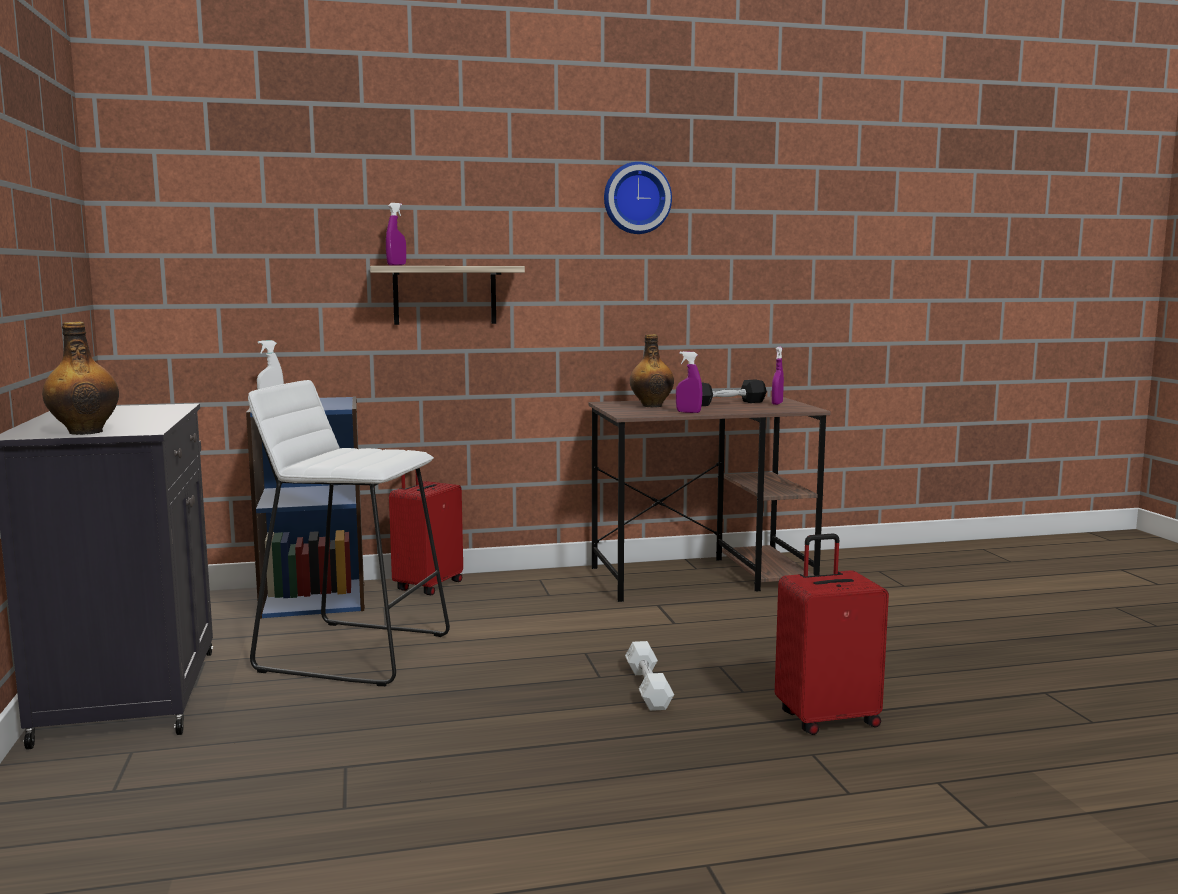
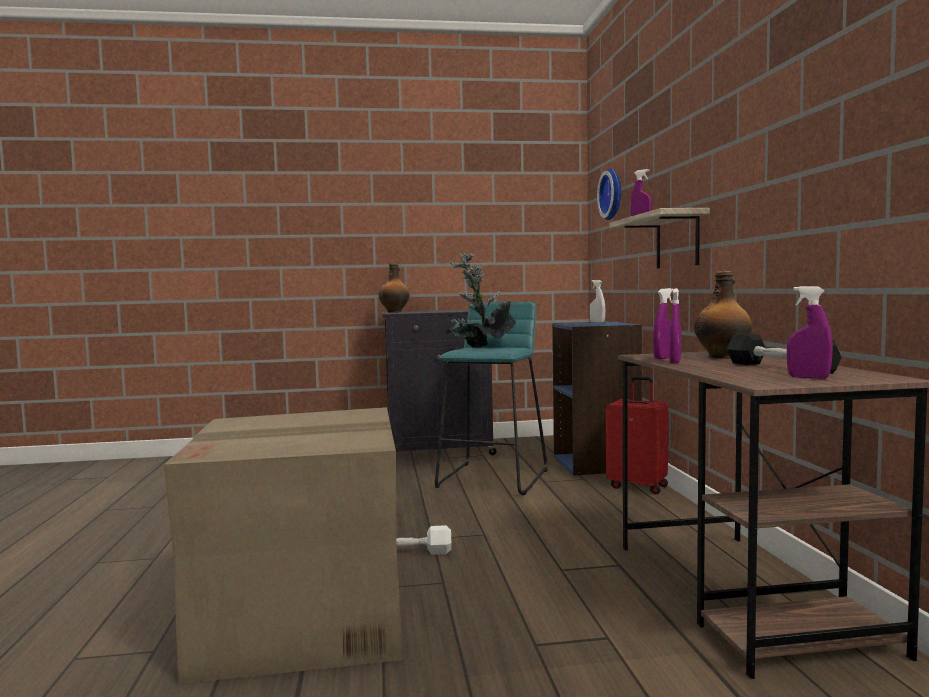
camera: 95 degrees right, 5 degrees down
(348, 458) = (480, 348): none -> potted plant
(354, 652) = (494, 478): white stool -> turquoise stool
(636, 198) = (787, 104): wall clock -> wall clock (613, 194)
(656, 412) = (664, 358): none -> purple spray bottle
(826, 718) = (304, 618): red suitcase -> cardboard box

